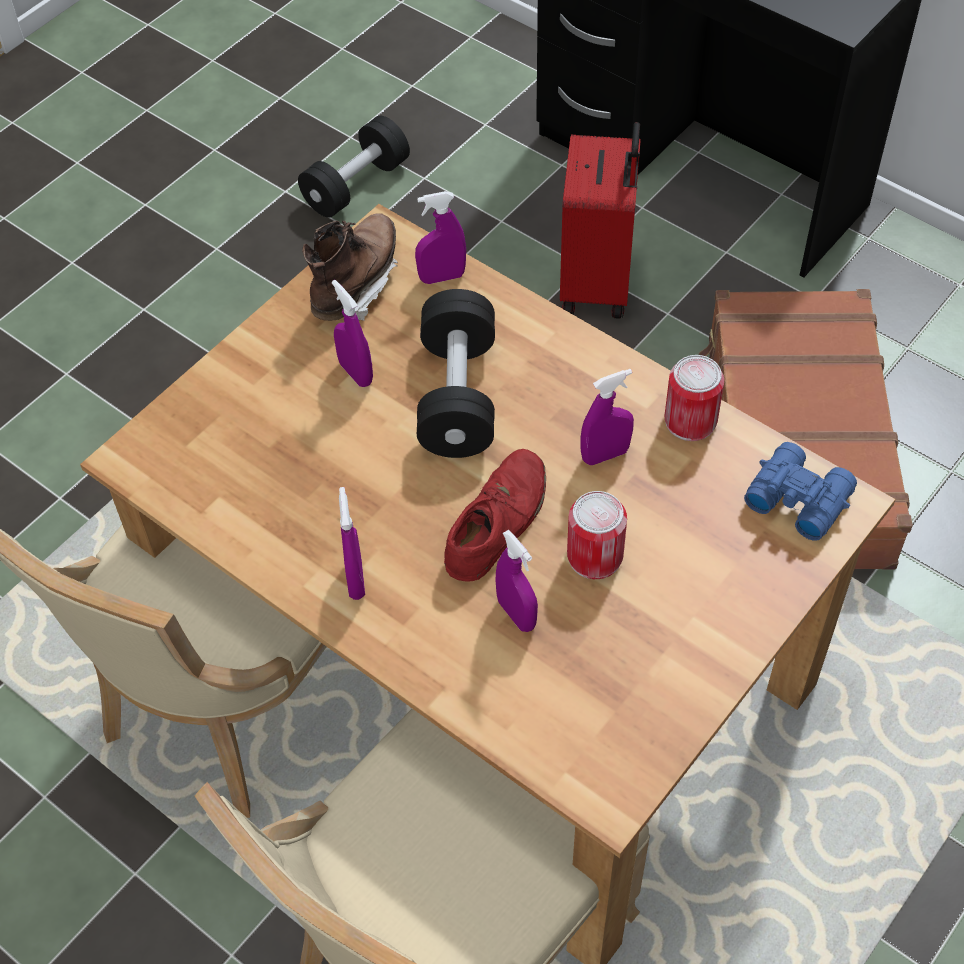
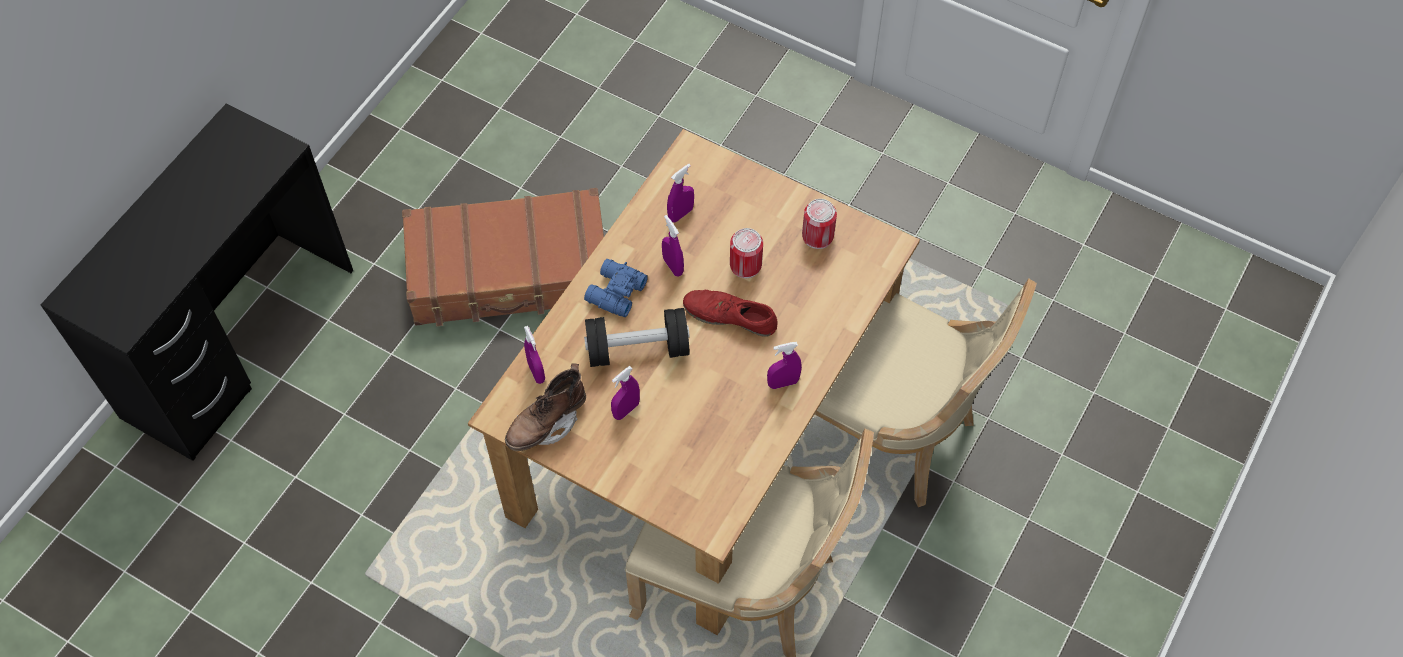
camera: 100 degrees left, 5 degrees up
(355, 284) = (547, 424): brown boot -> brown boot turned 60 degrees counterclockwise
(356, 185) = (251, 595): black dumbbell -> none
(516, 614) = (791, 299): purple spray bottle -> purple spray bottle (681, 214)
(598, 284) = (362, 401): red suitcase -> none
(690, 420) = (641, 225): can -> can (817, 236)
(797, 497) = (689, 172): blue binoculars -> blue binoculars (614, 293)

